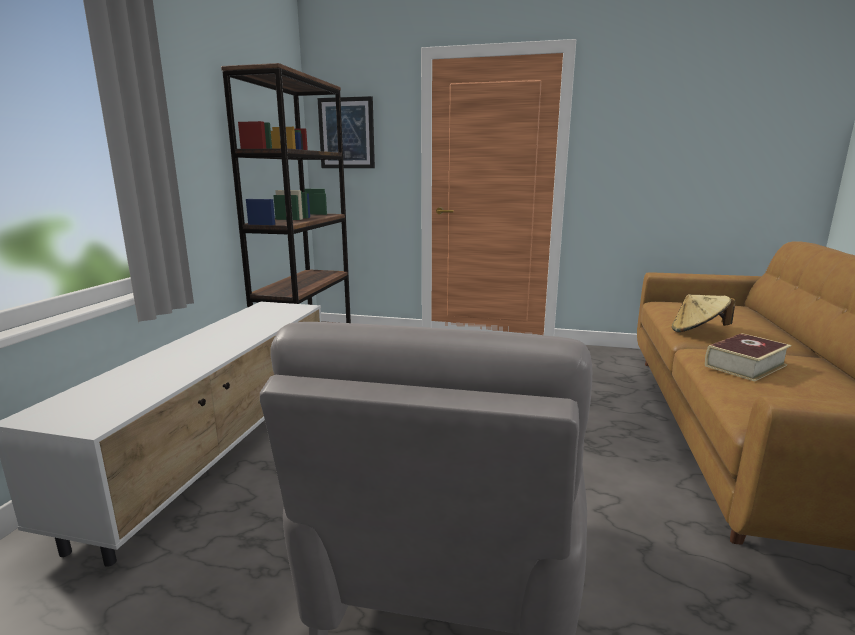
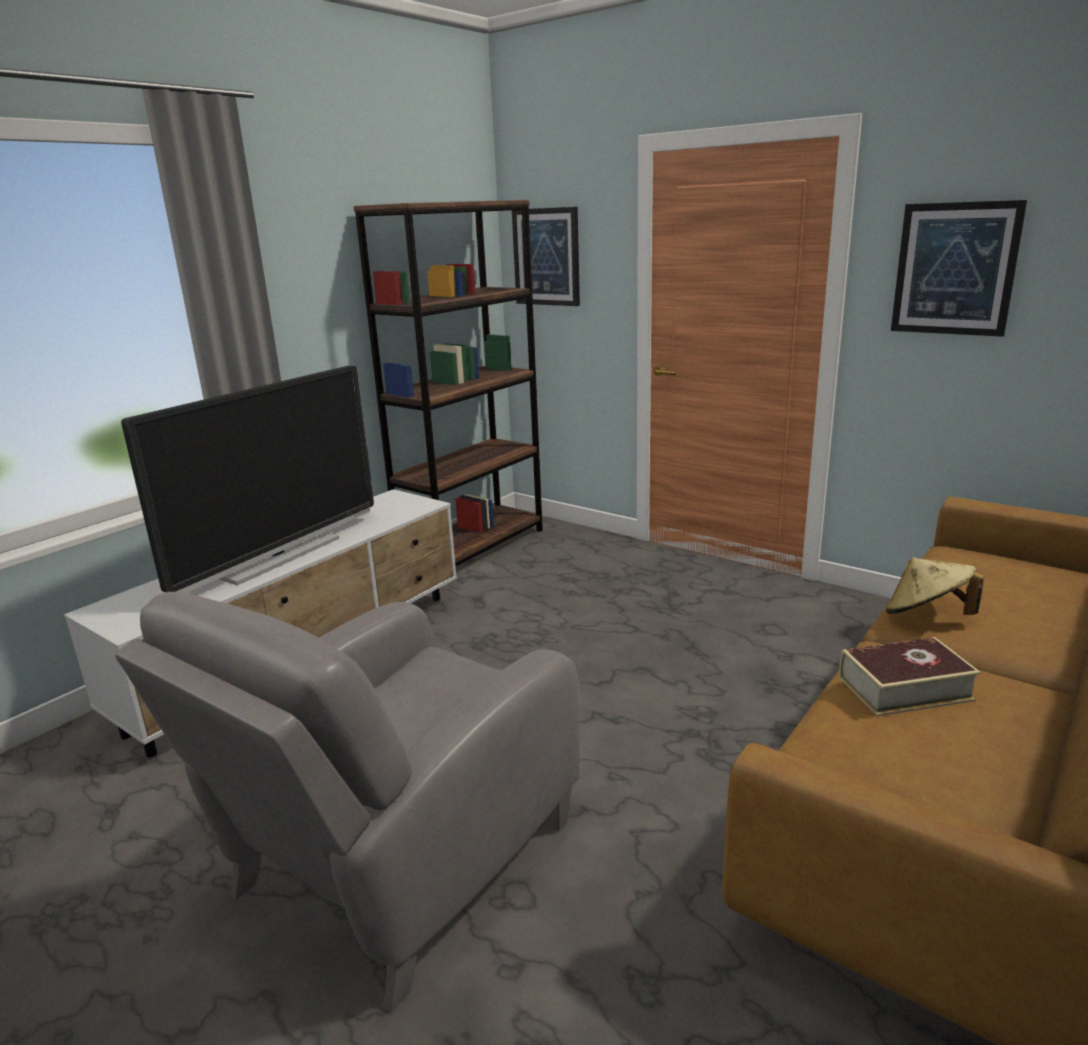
camera: 25 degrees right, 5 degrees up
(204, 351) = (278, 556): none -> television
(636, 135) = (955, 269): none -> picture

